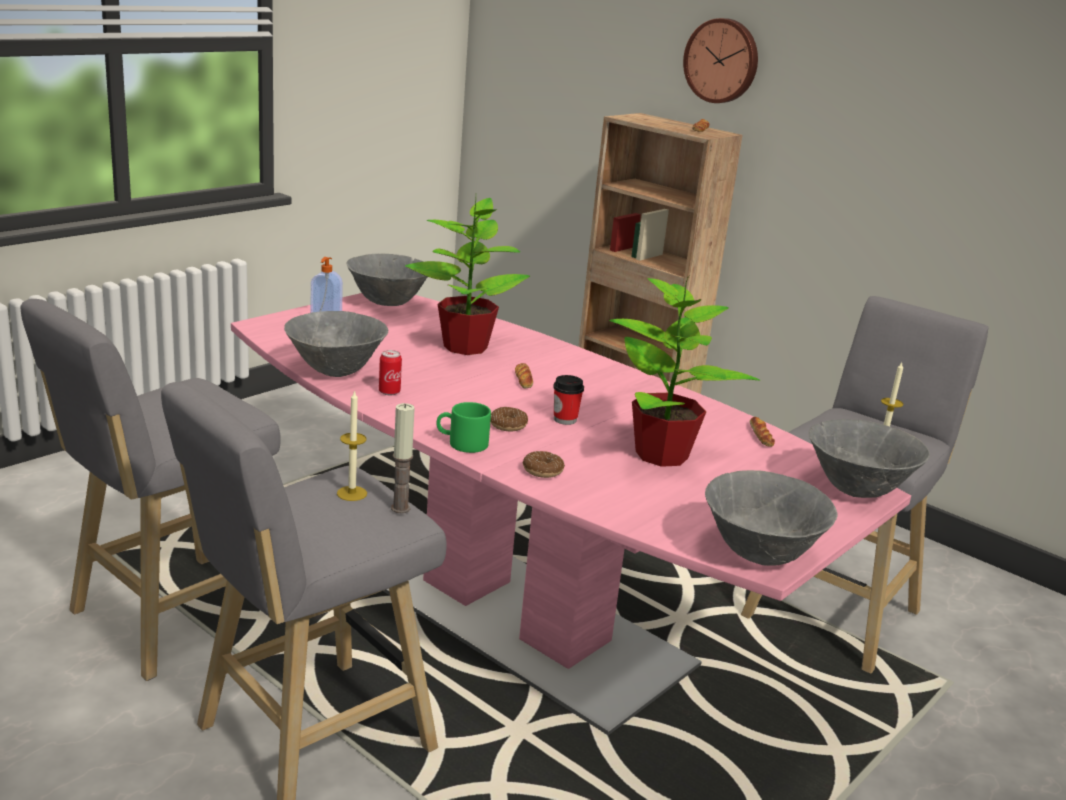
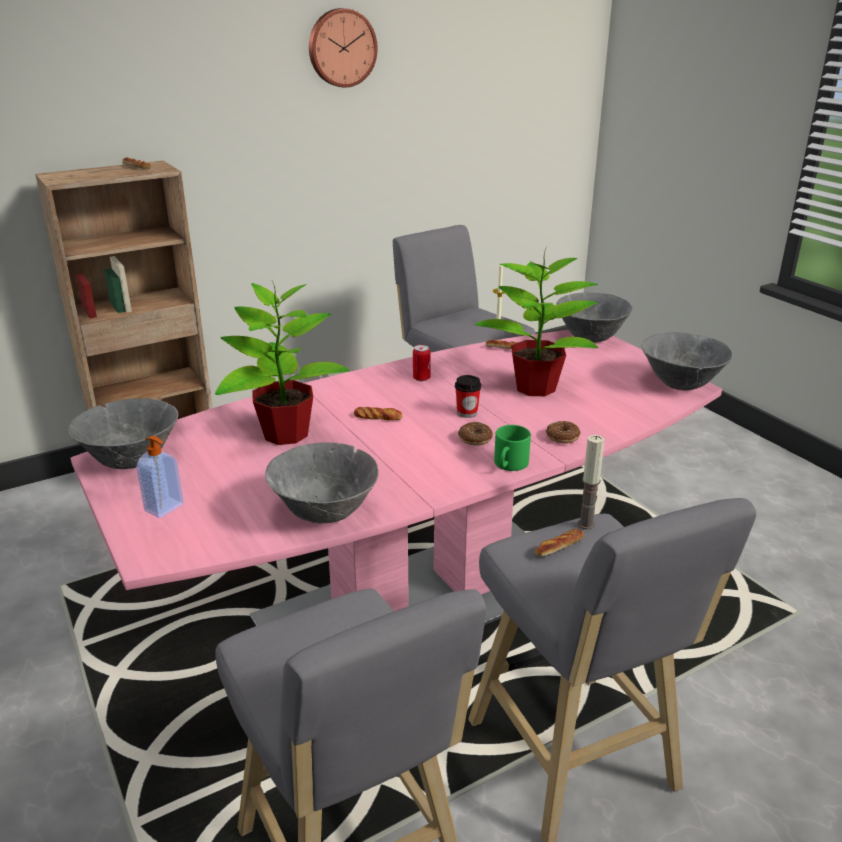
camera: 70 degrees left, 5 degrees up
(352, 493) = (559, 546): candle -> bread
(389, 392) = (388, 488): can -> can (421, 378)
(722, 61) = (104, 97): wall clock -> wall clock (341, 48)

